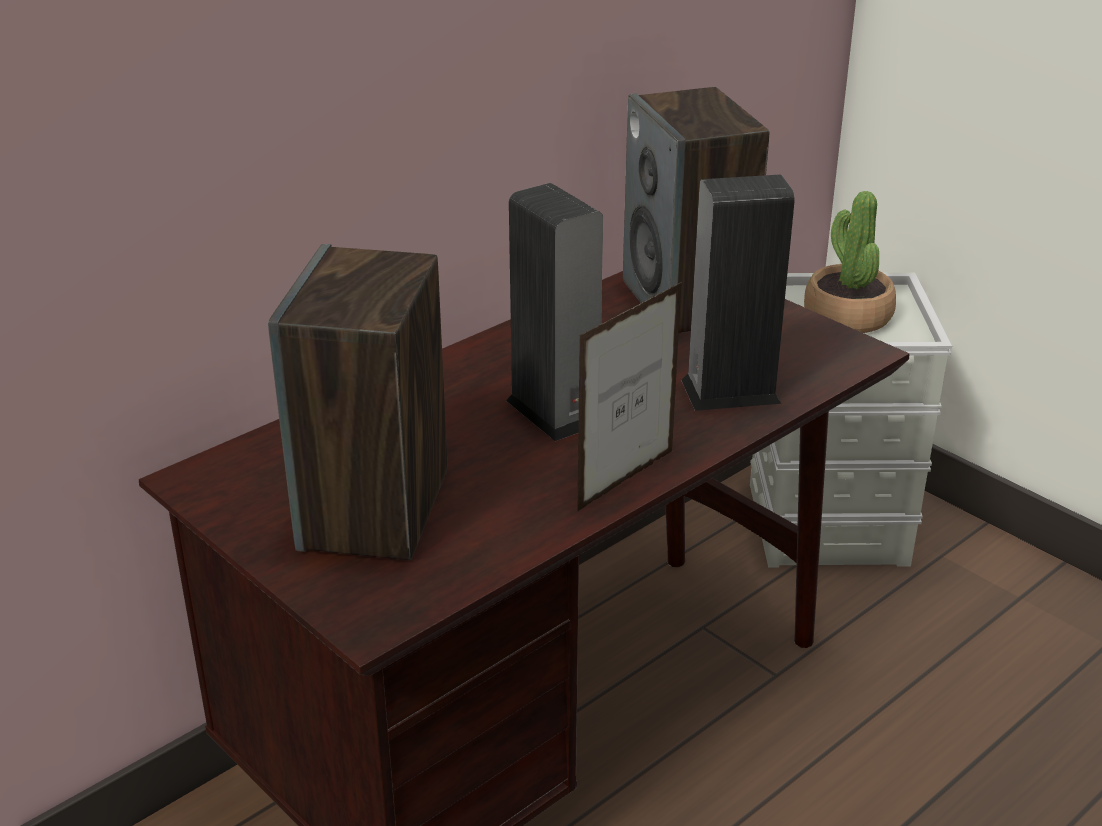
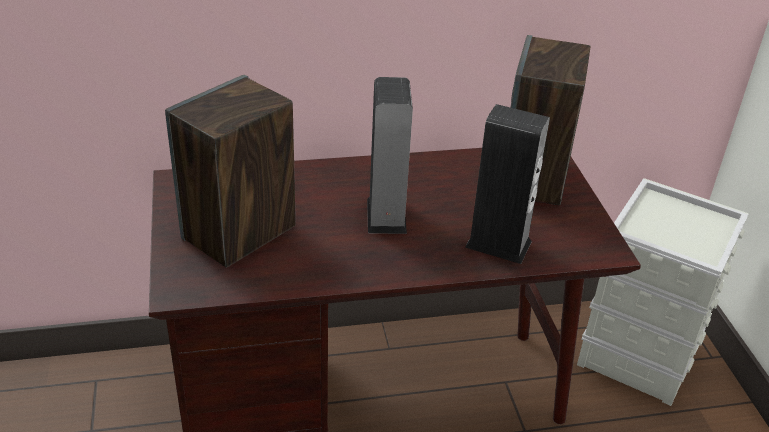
camera: 30 degrees right, 5 degrees up
(626, 480) = (381, 272): picture frame -> none
(847, 316) = (673, 225): potted plant -> none

